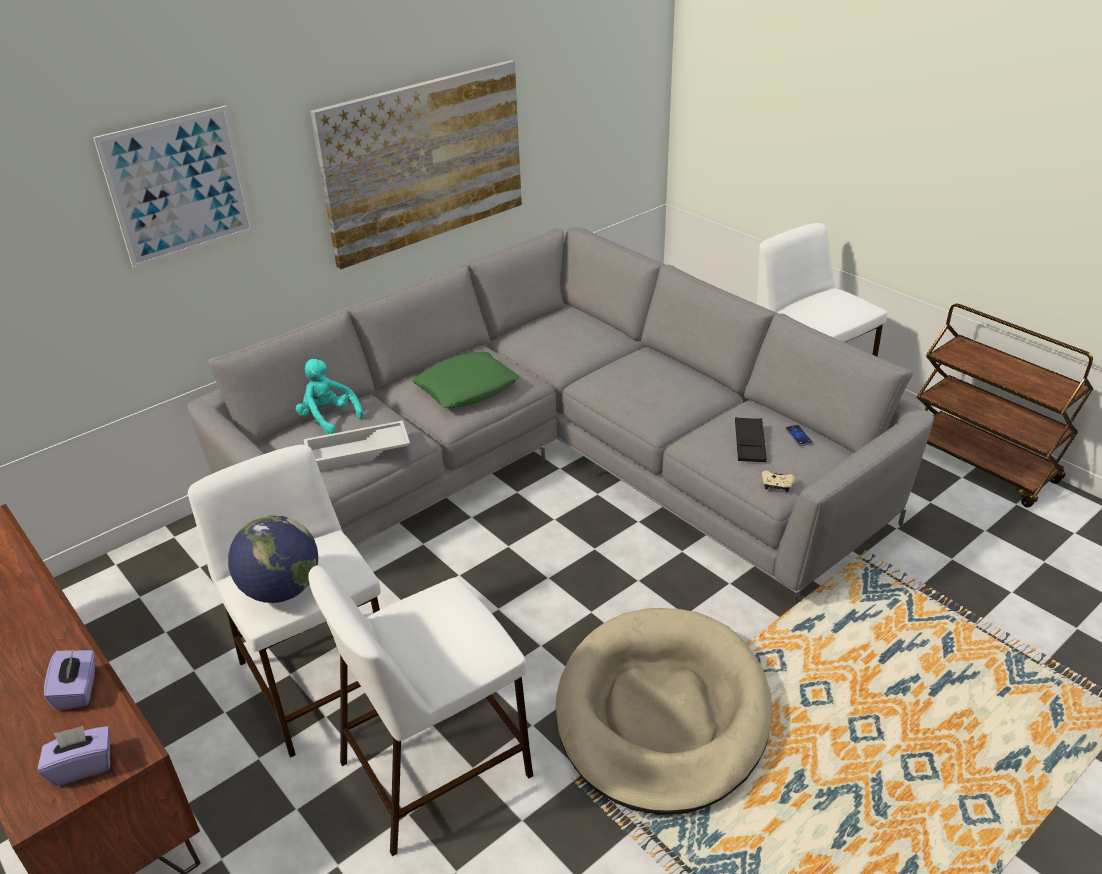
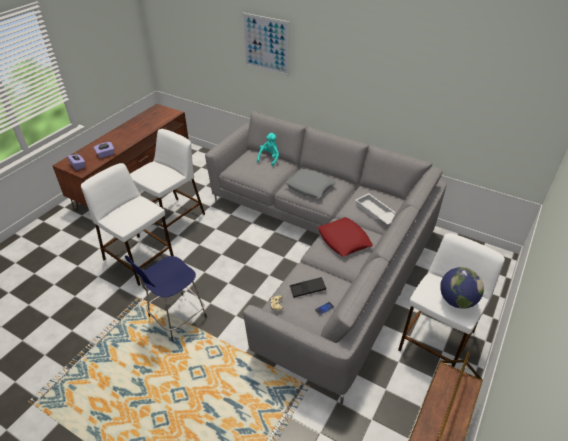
camera: 70 degrees right, 5 degrees up
(281, 590) = (146, 173): globe -> globe (456, 301)
(357, 453) = (249, 172): white tray -> white tray (376, 213)
(424, 161) = (373, 89): picture -> none
(467, 388) = (310, 187): green pillow -> grey pillow
(641, 383) = (344, 240): none -> red pillow
(662, 713) = (175, 318): beige dog bed -> blue stool

